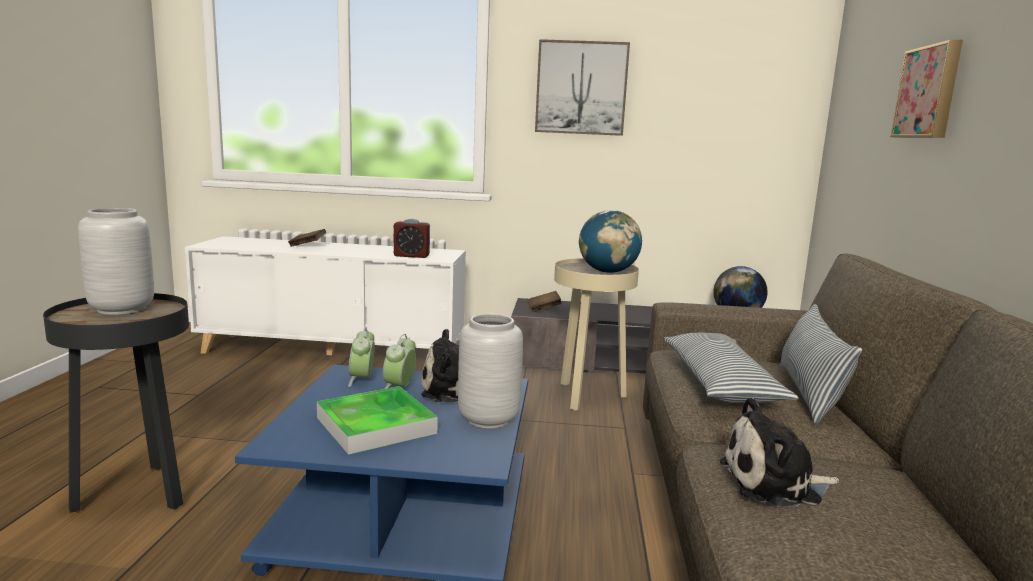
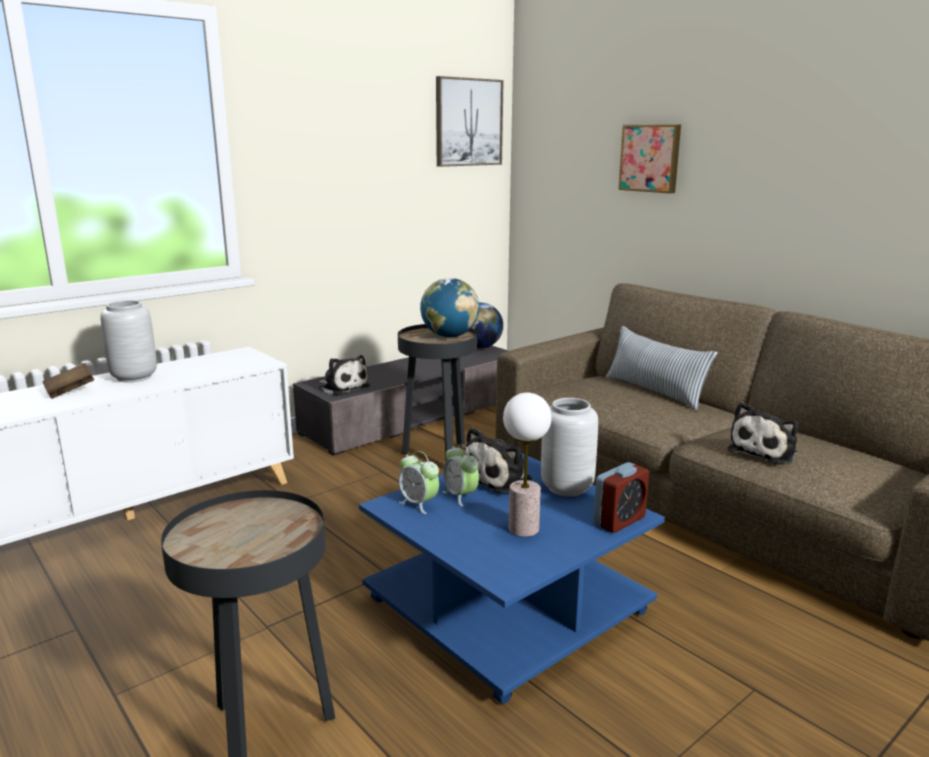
camera: 45 degrees left, 5 degrees up
(123, 309) = (231, 528): grey vase -> grey vase (135, 377)
(376, 425) = (523, 528): tray -> table lamp
(411, 256) = (225, 368): alarm clock -> alarm clock (619, 521)
(543, 309) = (342, 387): brown book -> plush toy
(581, 88) = (326, 150): picture -> picture (468, 122)
(587, 397) = (438, 455): beige side table -> black side table
(720, 383) = (623, 403): pillow -> none

